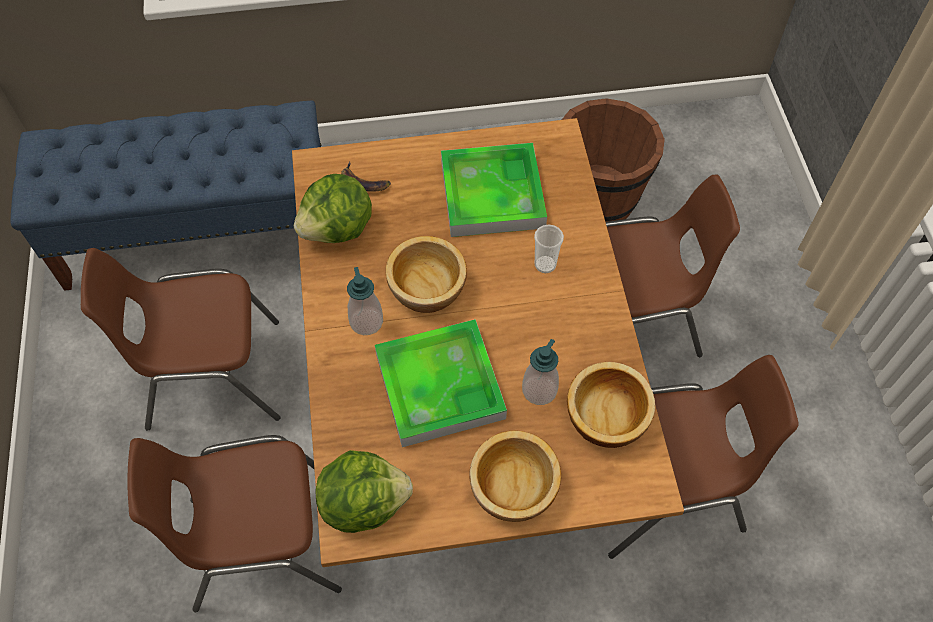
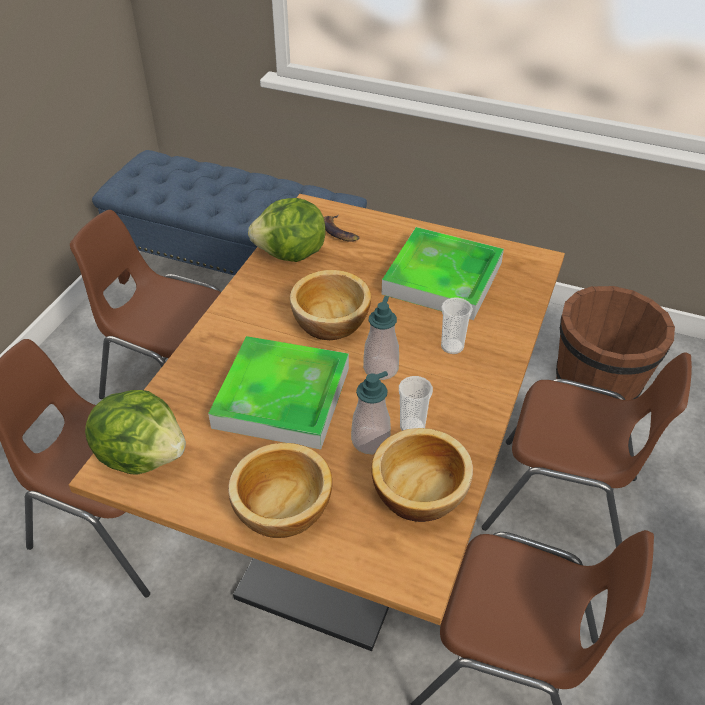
camera: 30 degrees right, 15 degrees down
(366, 321) = (260, 325): soap dispenser -> soap dispenser (380, 368)
(563, 360) = (412, 427): none -> cup

